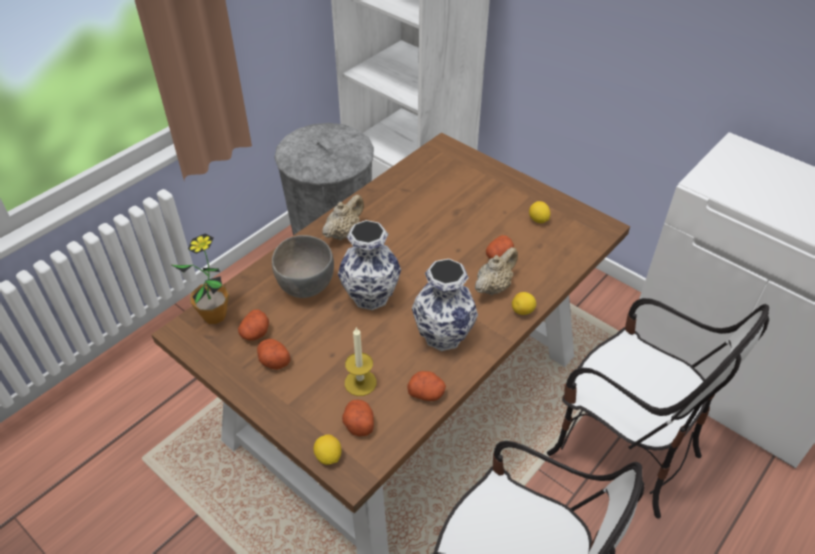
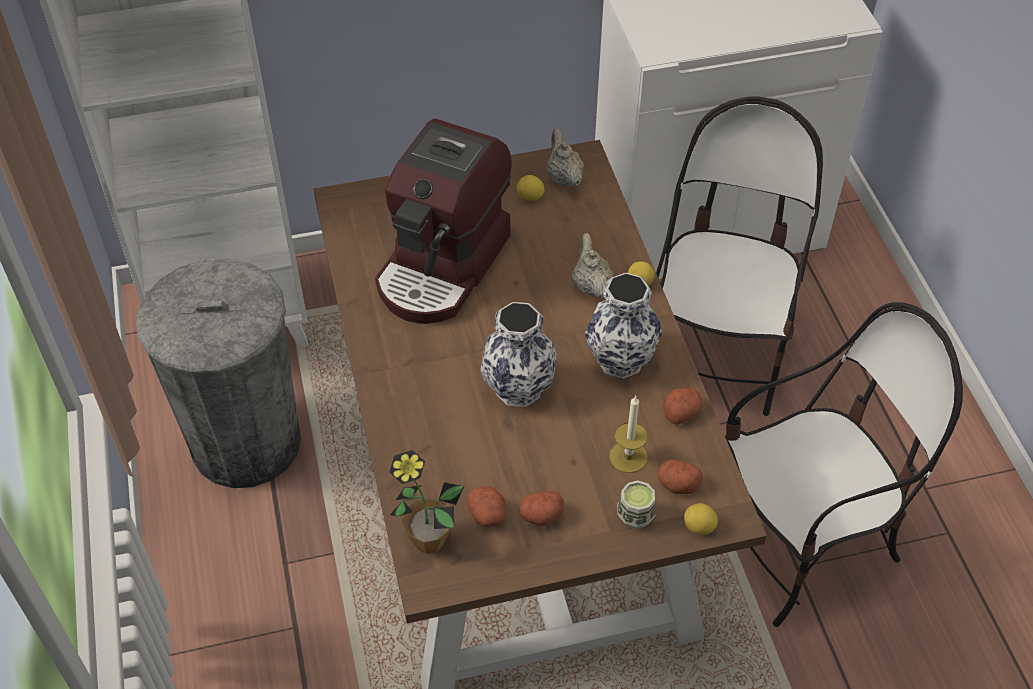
camera: 55 degrees left, 5 degrees up
(306, 285) = (454, 436): grey bowl -> none
(310, 412) = (635, 516): none -> cup
(344, 233) = (401, 362): beige teapot -> beige teapot (563, 177)
(437, 212) = (444, 266): none -> coffee machine
(499, 256) = (554, 257): potato -> none
(622, 450) = (716, 352): chair -> chair turned 60 degrees counterclockwise

